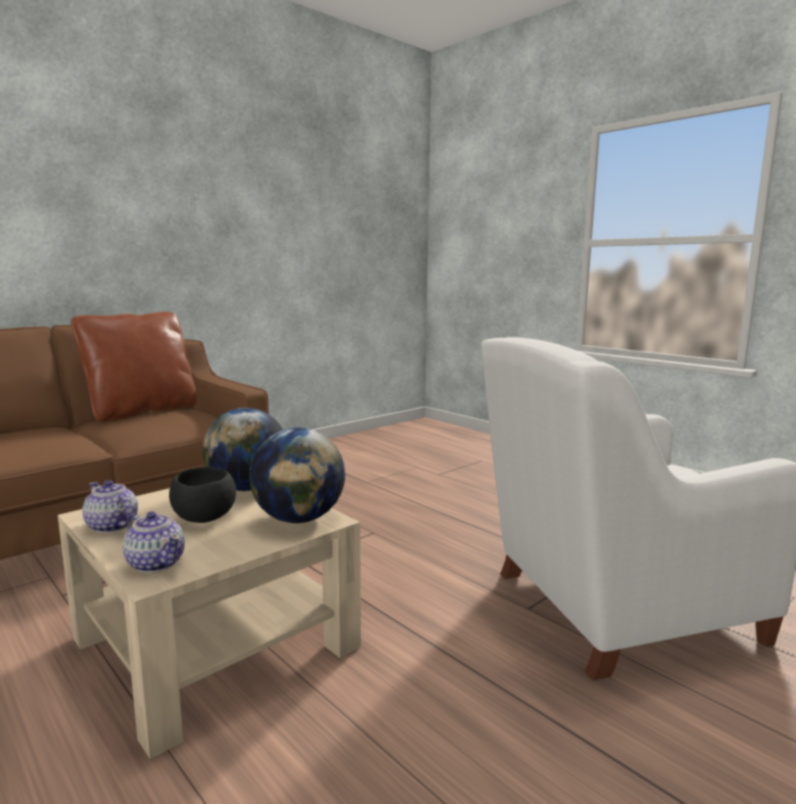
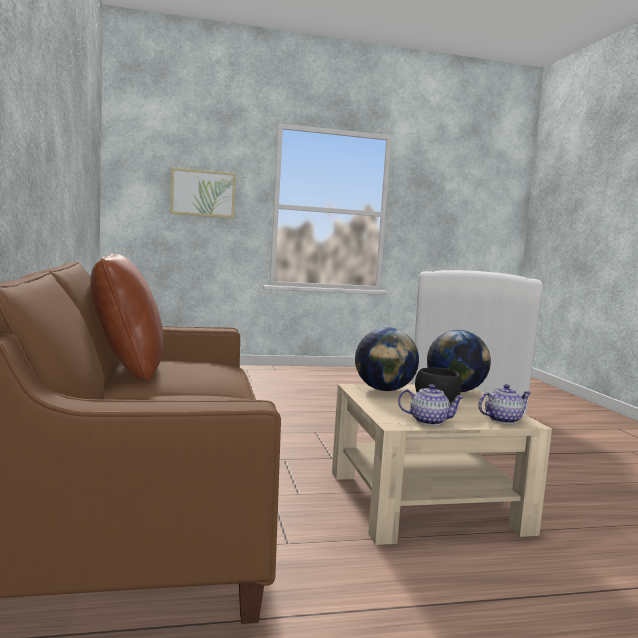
camera: 60 degrees left, 5 degrees down
(112, 526) = (428, 421): teapot -> teapot turned 150 degrees counterclockwise
(508, 237) = (203, 193): none -> picture

